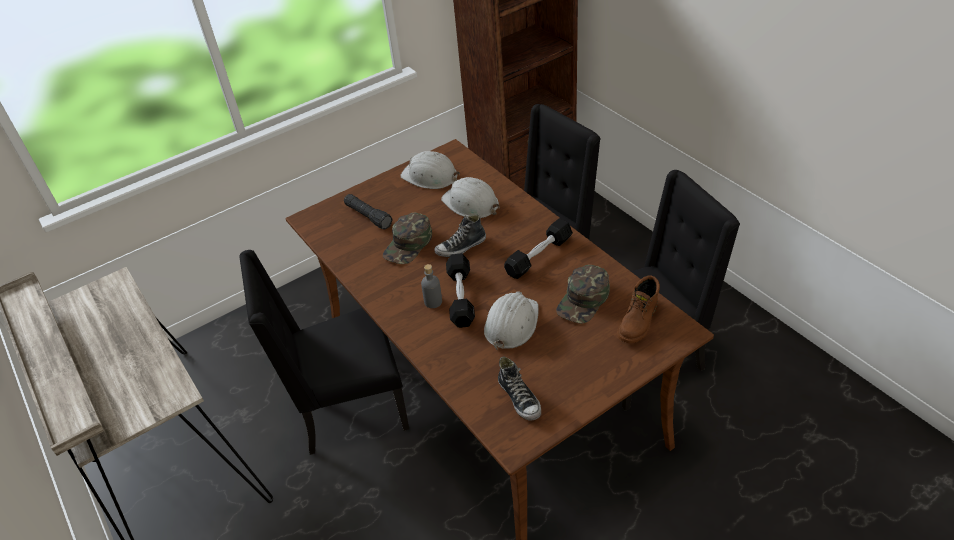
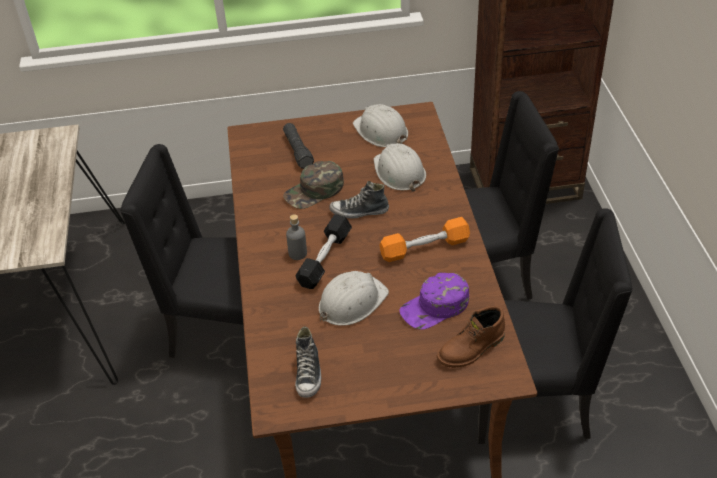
camera: 25 degrees right, 0 degrees up
(539, 256) = (425, 248): black dumbbell -> orange dumbbell
(584, 300) = (435, 307): green cap -> purple cap

